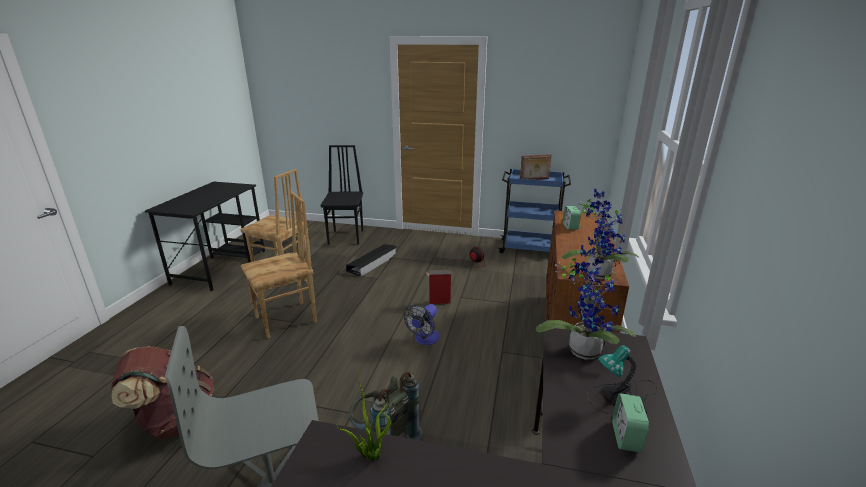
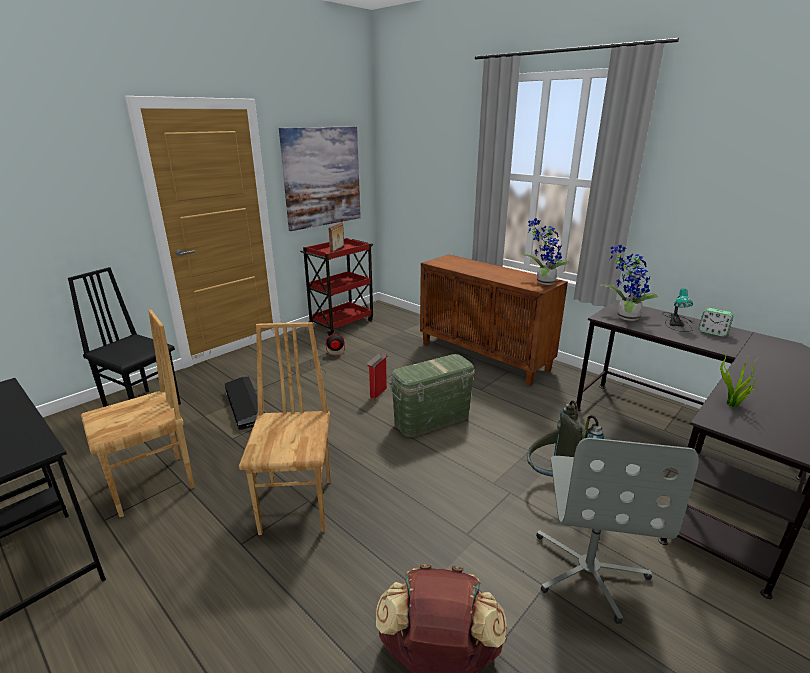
camera: 60 degrees left, 0 degrees up
(424, 340) = (432, 419): fan -> green storage box
(529, 248) = (342, 323): blue cart -> red cart
(547, 109) = (322, 177): none -> picture
(570, 227) = (460, 267): alarm clock -> none

